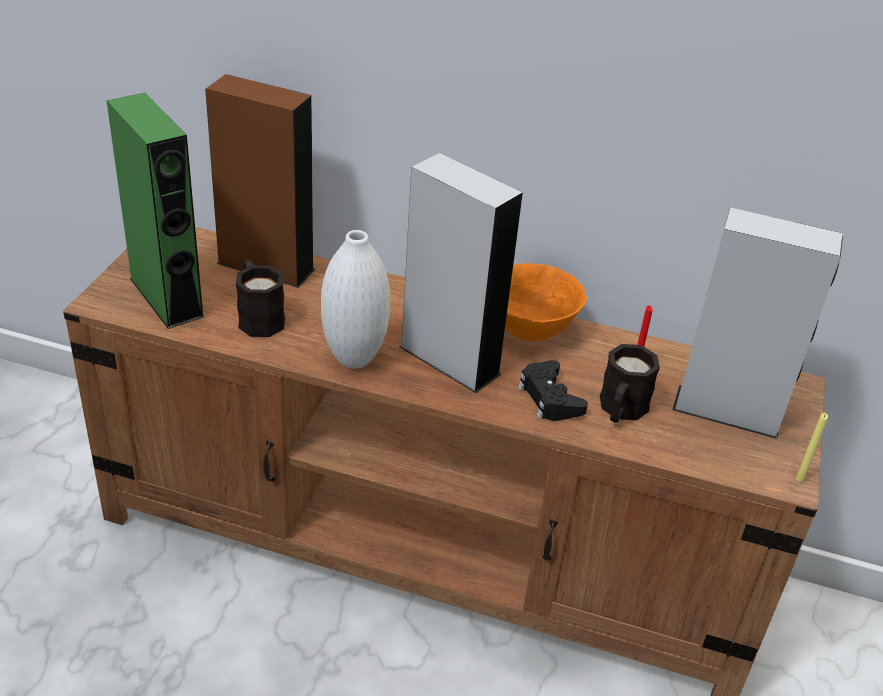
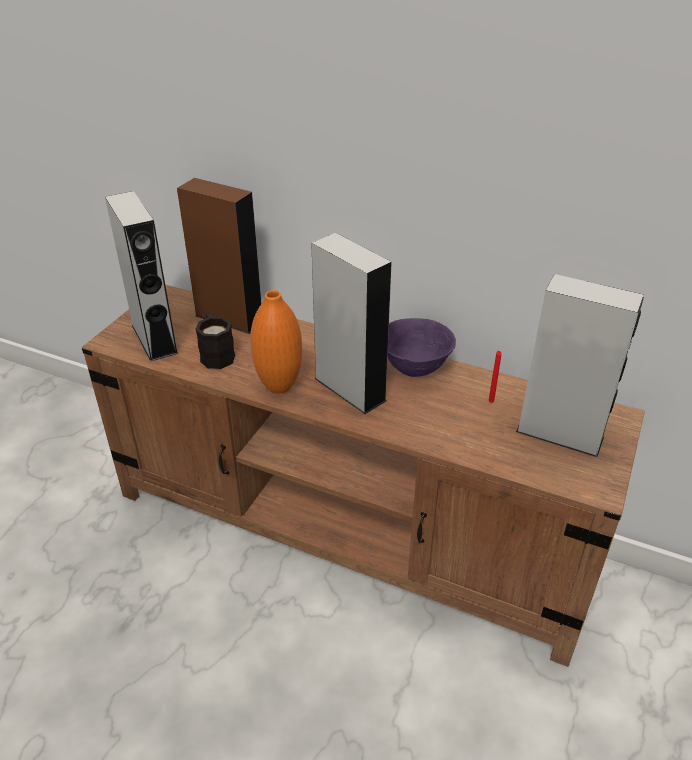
camera: 10 degrees right, 0 degrees up
(166, 297) = (154, 339): green speaker -> grey speaker
(354, 358) = (279, 386): white vase -> orange vase
(529, 330) = (414, 368): orange bowl -> purple bowl
(549, 398) = (420, 420): black game controller -> none
(620, 410) = (474, 431): black mug -> none
(799, 479) = (610, 490): yellow candle -> none

